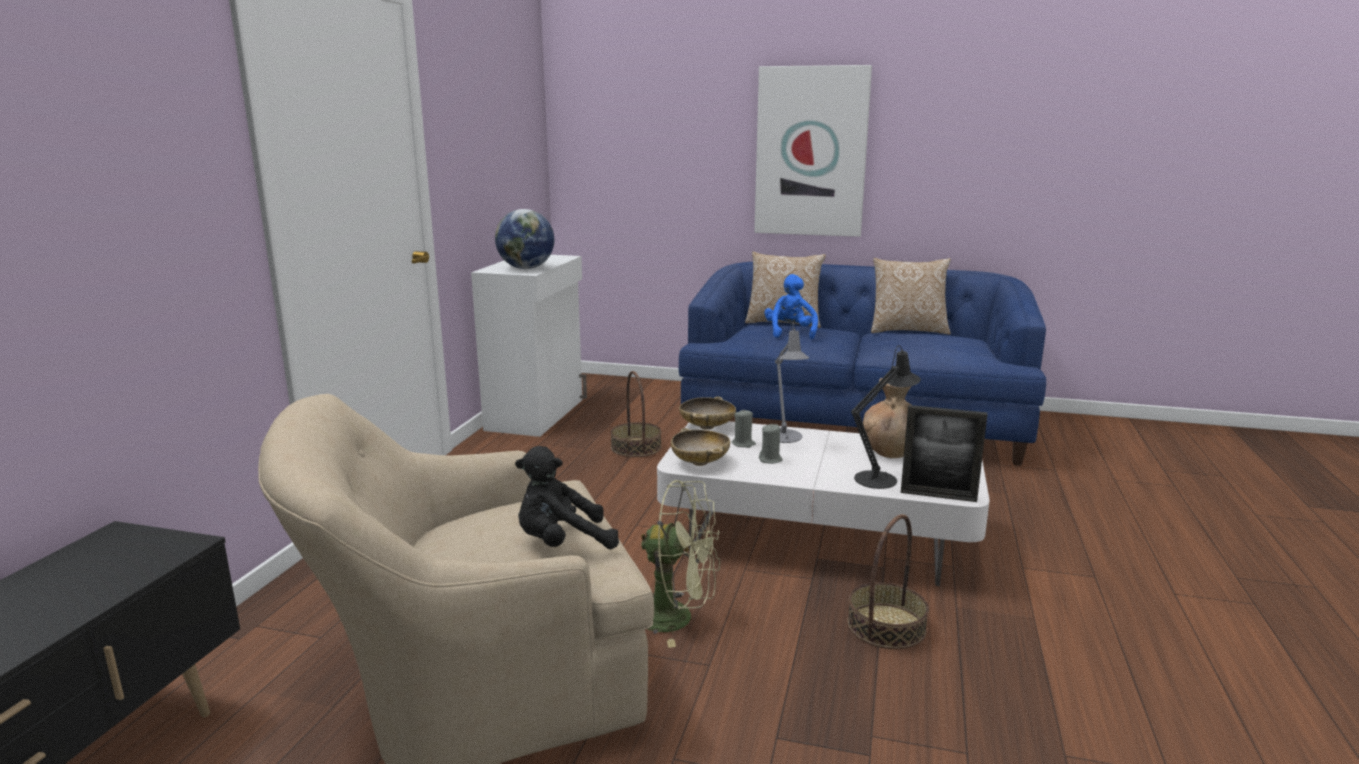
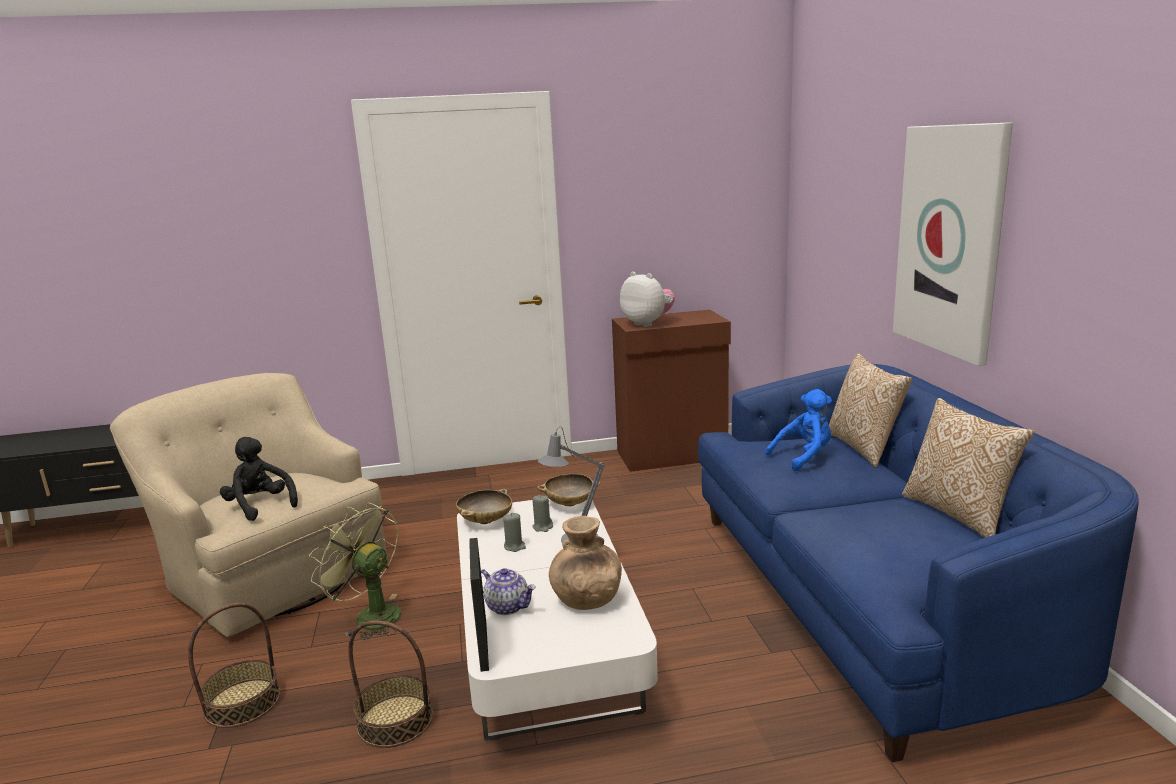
camera: 65 degrees right, 0 degrees up
(526, 268) = (647, 323): globe -> plush toy
(537, 414) = (673, 455): white cabinet -> brown cabinet
(636, 447) = (651, 511): basket -> basket (242, 702)
(677, 618) = (369, 616): green fan -> green fan turned 135 degrees clockwise
(880, 478) = (508, 606): black table lamp -> teapot

